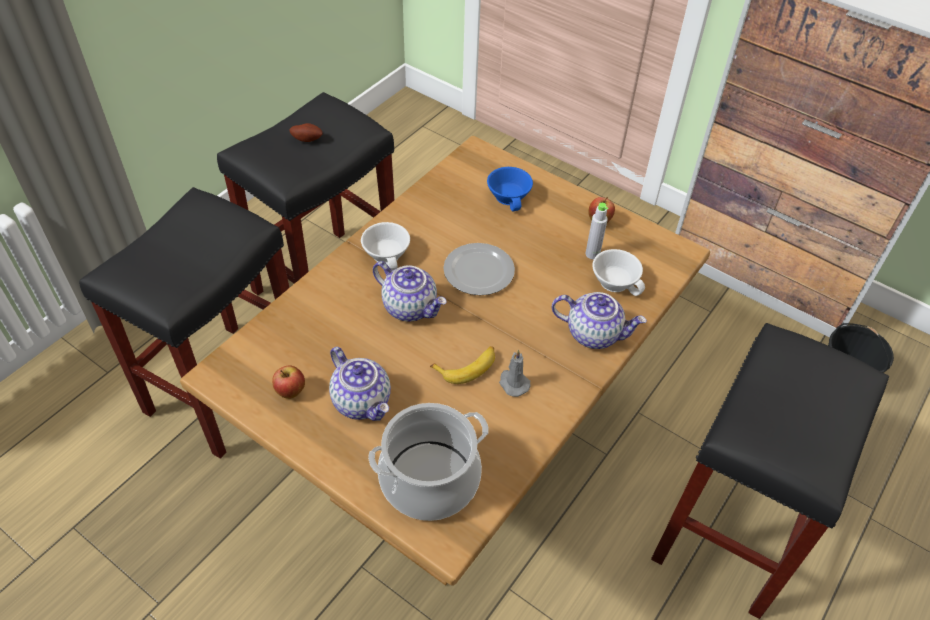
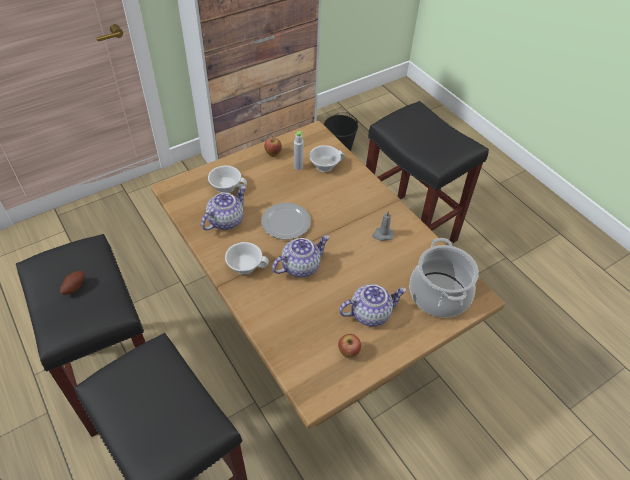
camera: 70 degrees left, 0 degrees up
(467, 367) = (362, 252): banana -> none
(510, 197) = (227, 186): blue cup -> white cup
(594, 333) = (359, 188): teapot -> teapot (225, 220)

